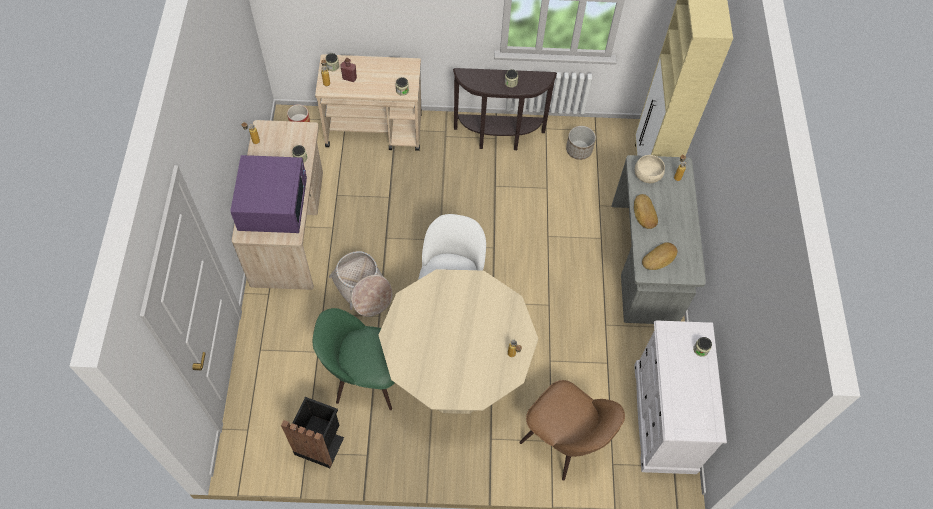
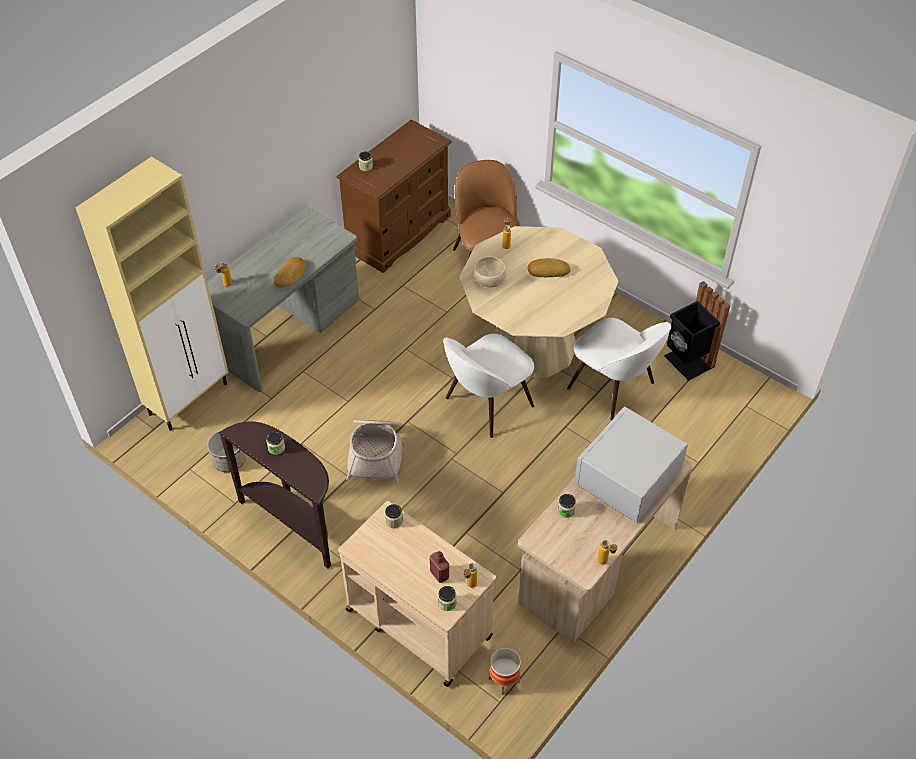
camera: 140 degrees left, 10 degrees down
(273, 204) = (627, 478): purple microwave -> white microwave
(363, 289) = (563, 458): basket -> basket (376, 453)
(365, 376) = (613, 387): green chair -> white chair
(647, 175) = (250, 300): beige bowl -> beige bowl (489, 281)
(659, 258) = (319, 239): bread -> bread (548, 270)
(664, 418) = (399, 233): white dresser -> brown dresser

